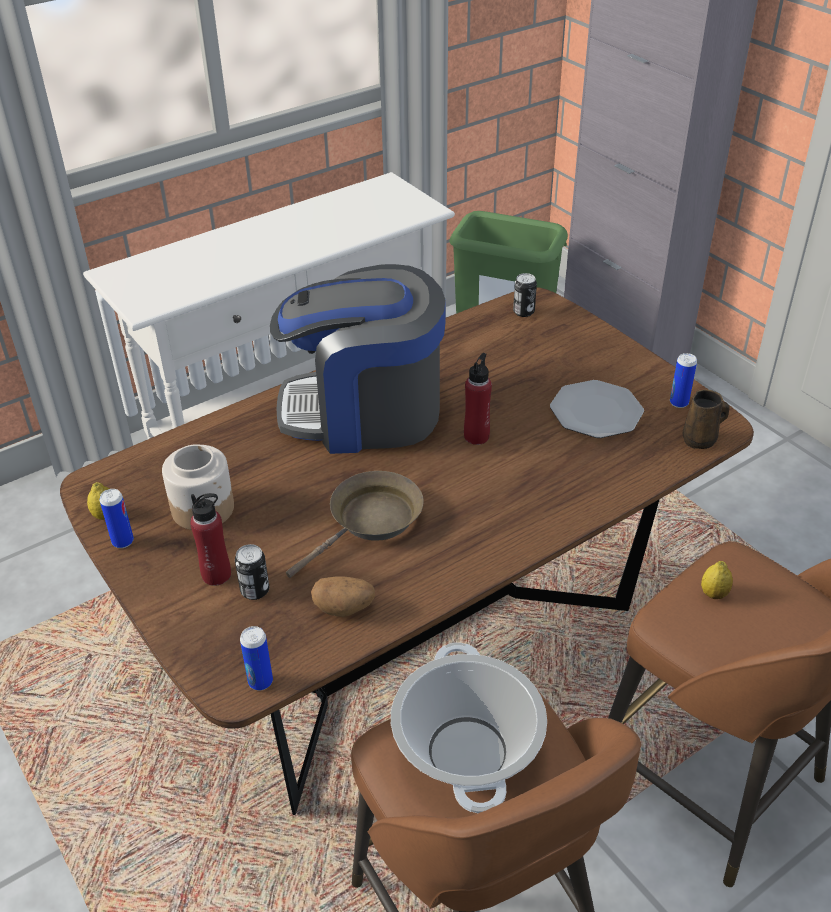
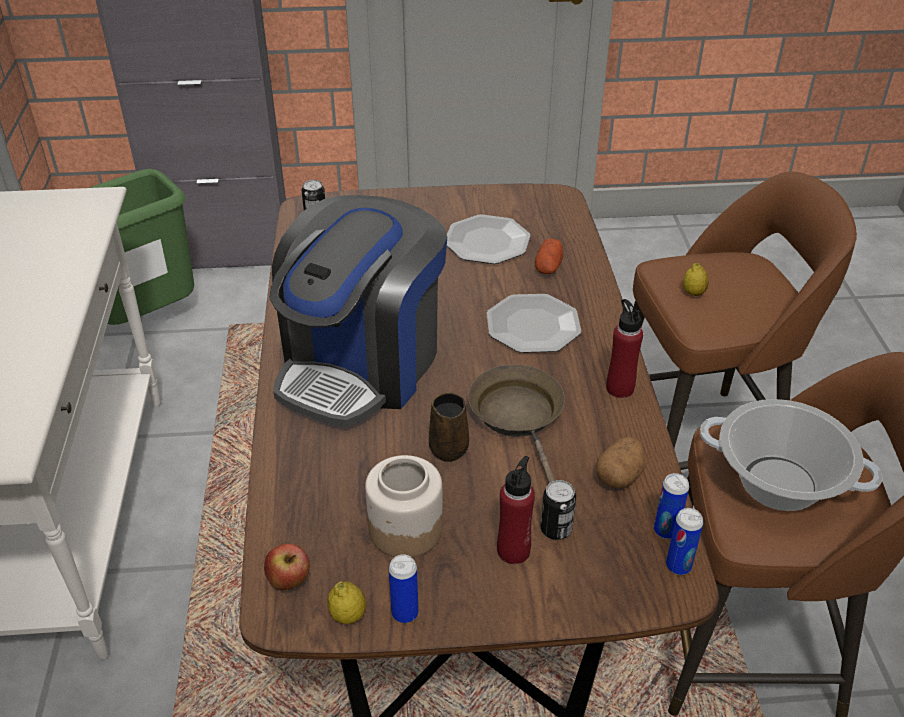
camera: 60 degrees left, 0 degrees up
(120, 476) = (289, 582): none -> apple
(476, 436) = (459, 313): red bottle -> red bottle (620, 388)
(501, 484) = (533, 325): none -> plate
(599, 462) = (548, 266): none -> potato
(679, 403) = (514, 202): can -> can (666, 530)
(700, 440) = (565, 212): brown mug -> brown mug (449, 447)

